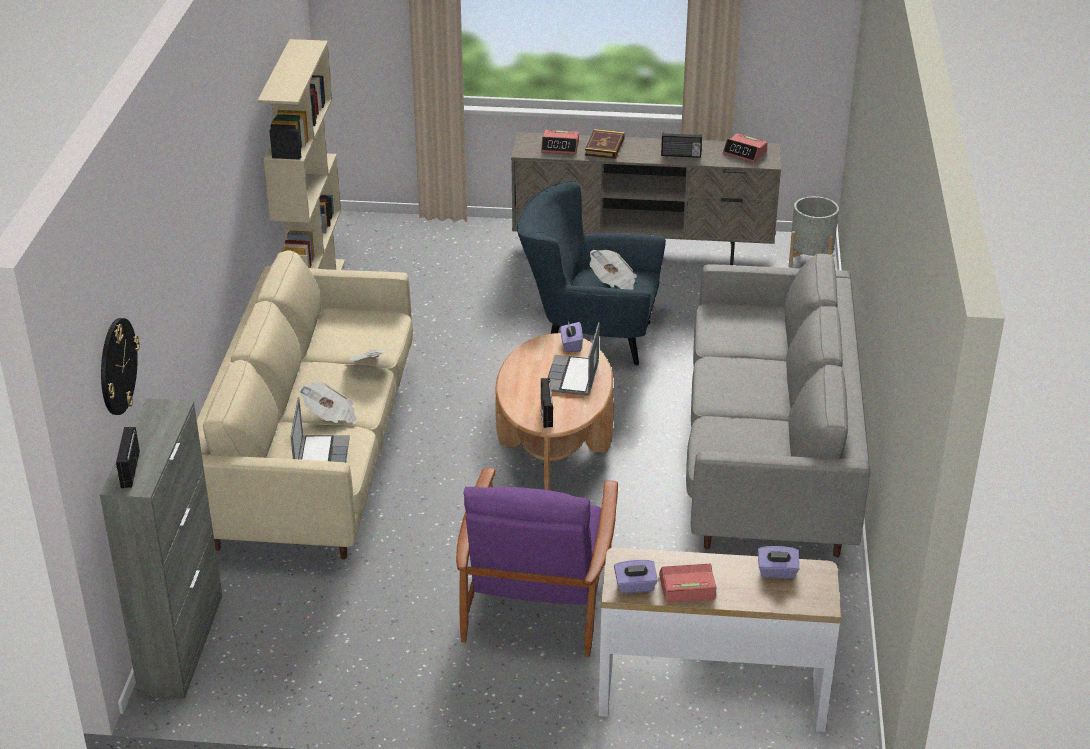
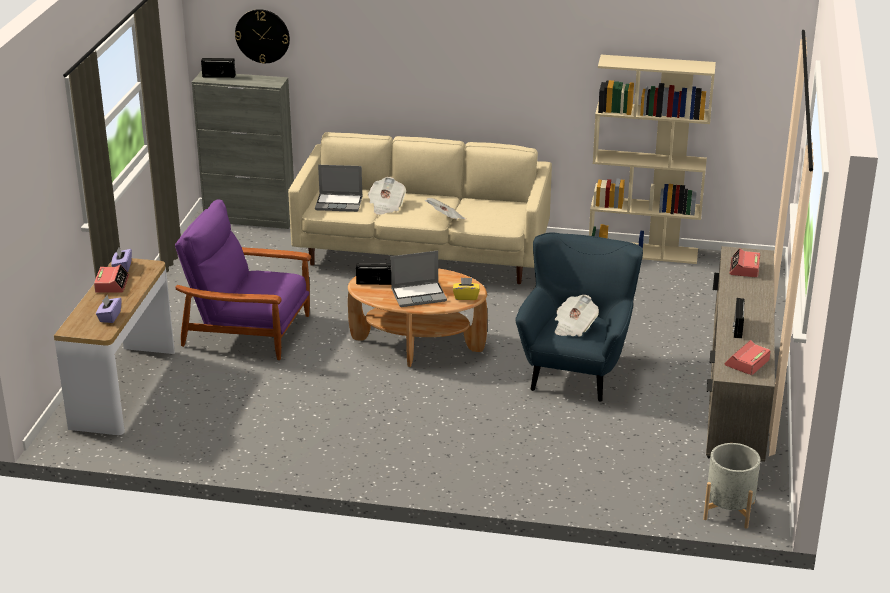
camera: 95 degrees right, 5 degrees down
(571, 345) = (466, 297): purple tissue box -> yellow tissue box
(573, 378) = (419, 295): laptop -> laptop turned 150 degrees clockwise
(604, 147) = (748, 290): book -> none
(768, 458) = (385, 443): grey sofa -> none

